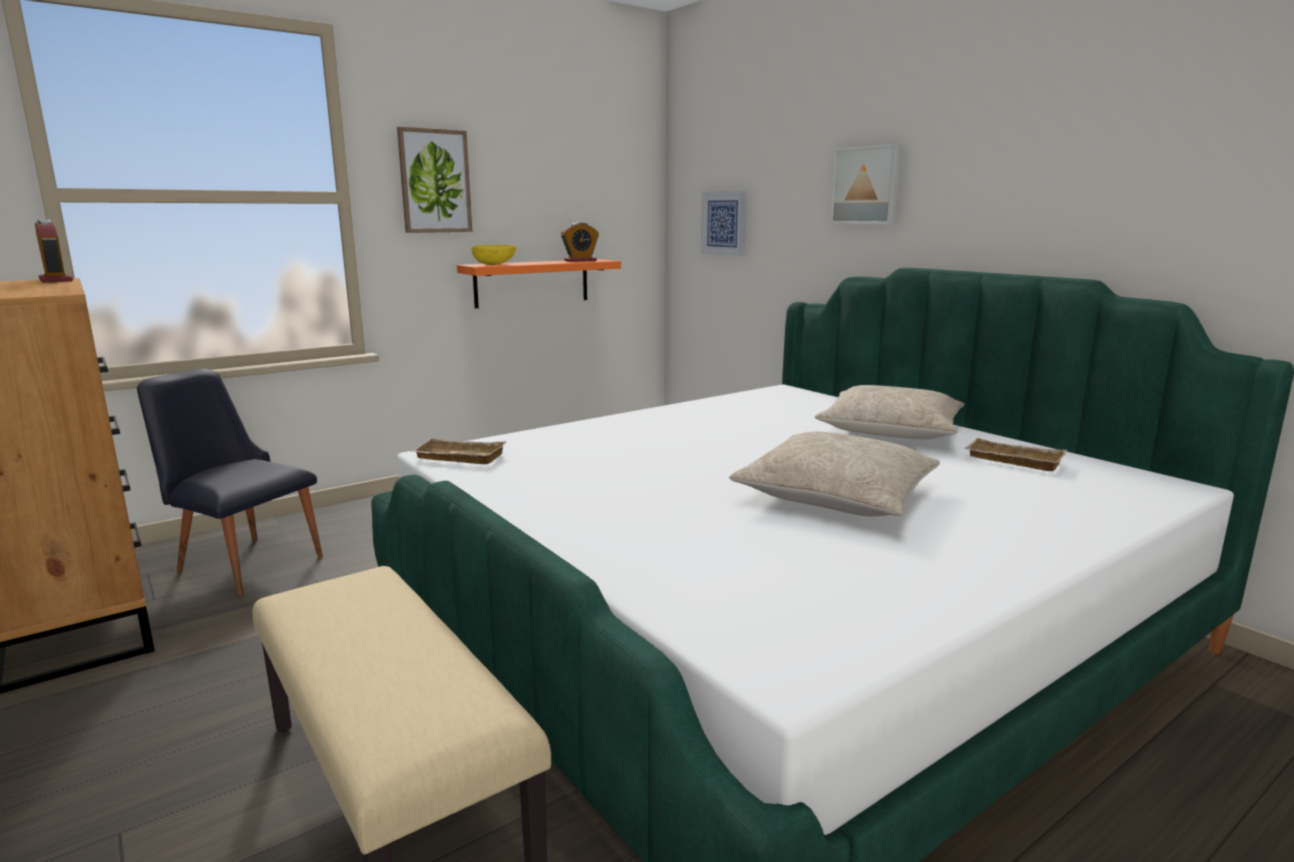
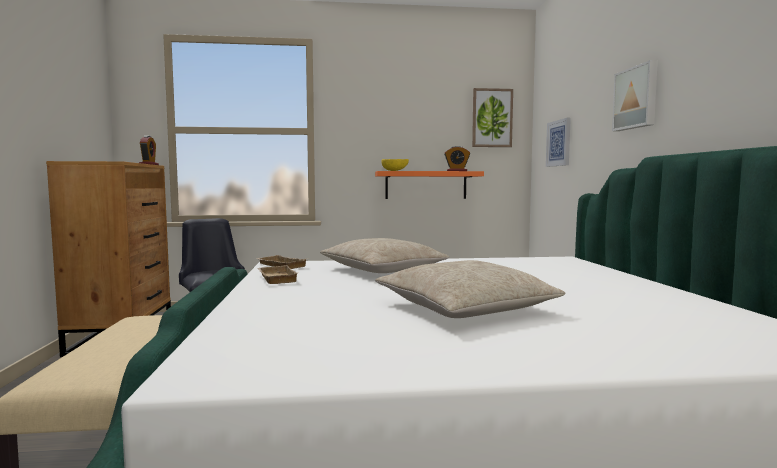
camera: 30 degrees right, 10 degrees down
(435, 181) = (365, 122): picture -> picture (492, 118)
(890, 430) = (602, 284): beige pillow -> beige pillow (383, 269)
(1012, 461) = (678, 311): beige tray -> beige tray (275, 278)

